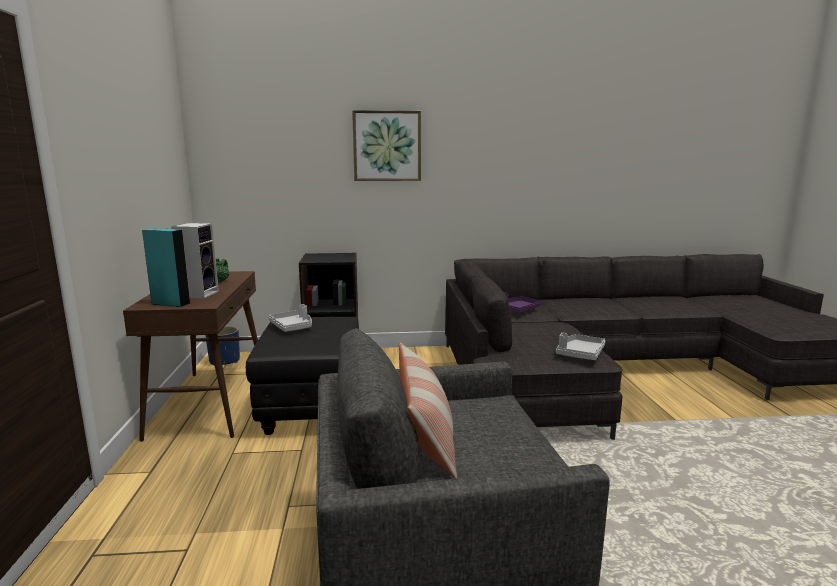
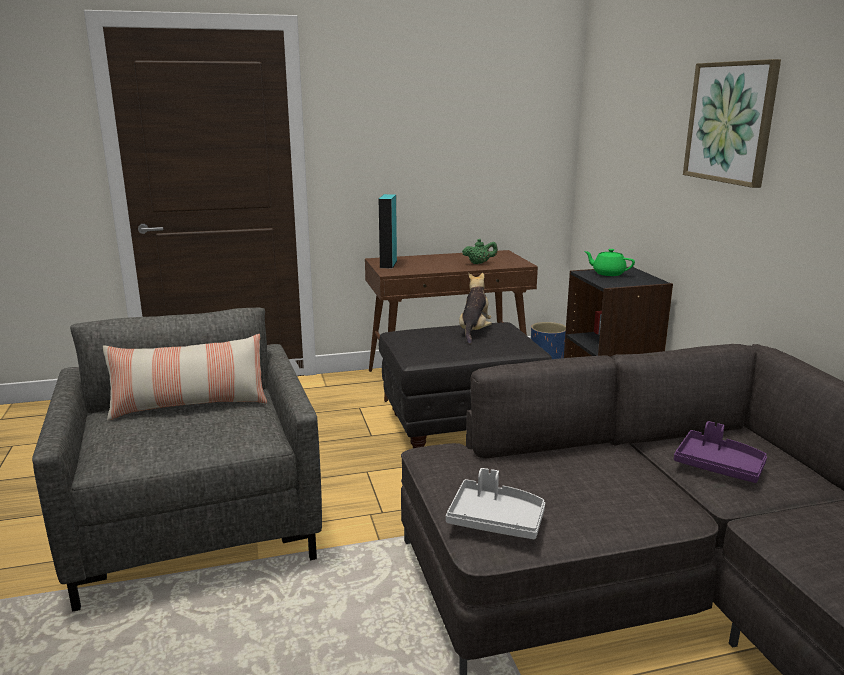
camera: 80 degrees right, 5 degrees up
(199, 294) = (425, 265): speaker -> none
(293, 327) = (474, 331): grey tray -> plush toy
(318, 258) = (608, 273): none -> green teapot

